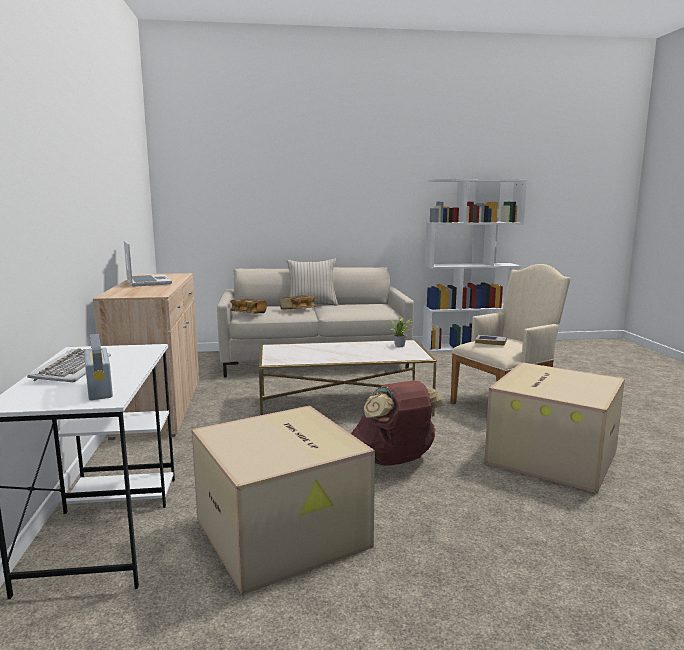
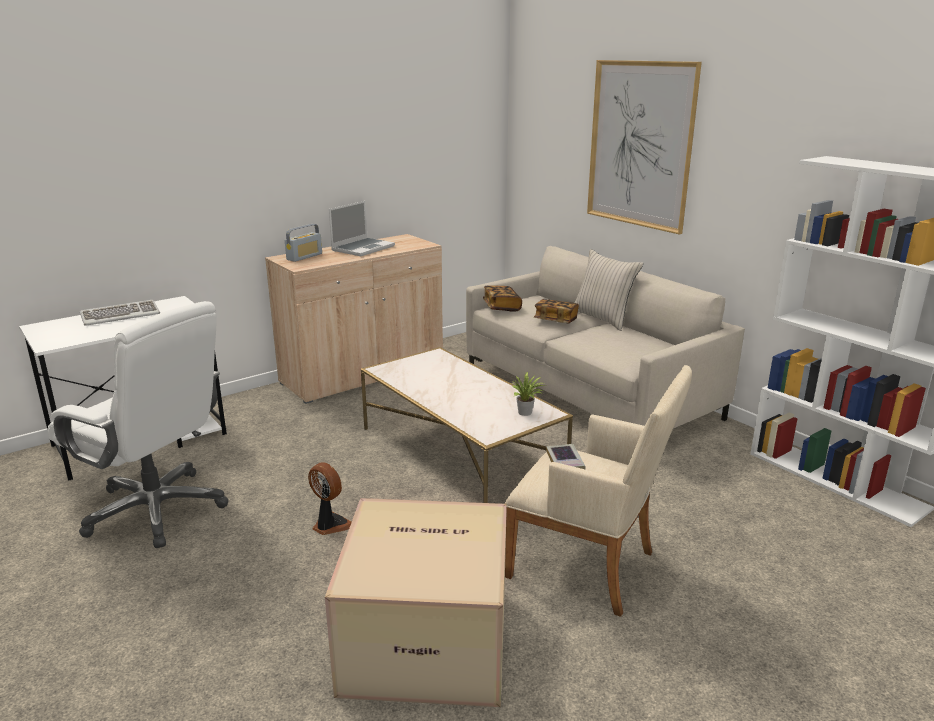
camera: 60 degrees right, 10 degrees up
(99, 389) = (73, 336): radio -> radio (304, 257)
(284, 533) = (157, 509): cardboard box -> white office chair
(295, 186) = (640, 145): none -> picture
(394, 461) = (330, 525): brown backpack -> fan

